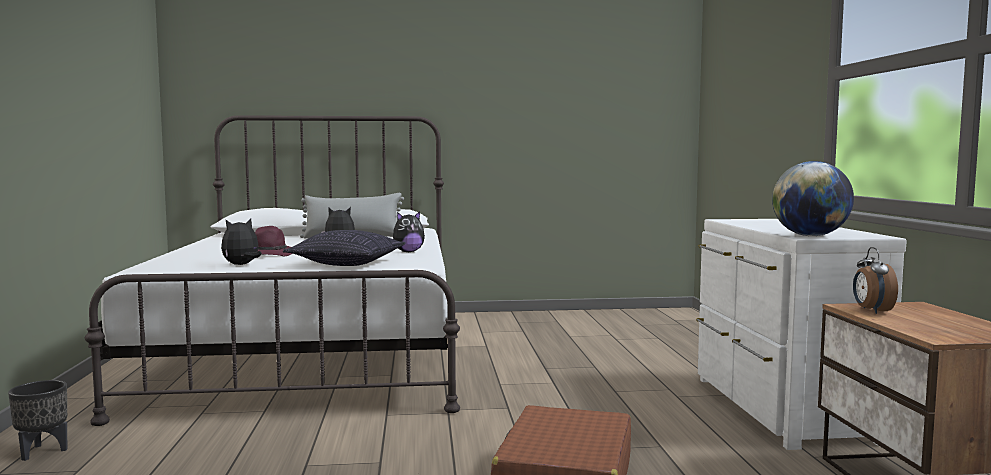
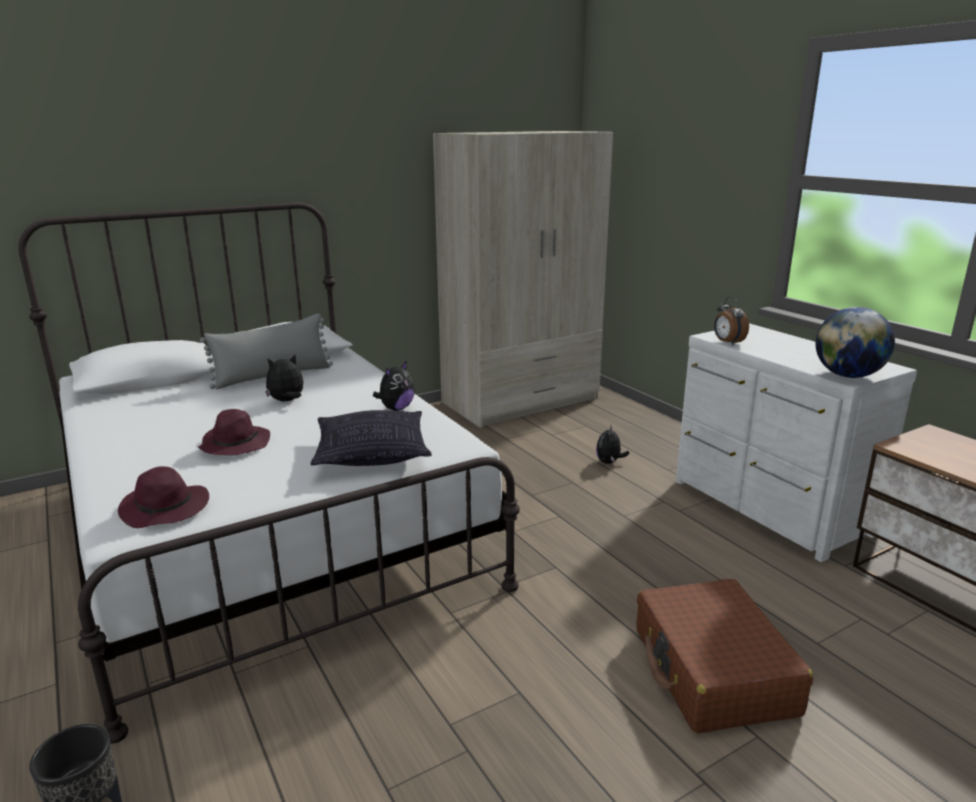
camera: 25 degrees left, 15 degrees up
(179, 267) = (166, 509): none -> purple hat
(242, 265) = (245, 484): plush toy -> plush toy (609, 462)
(616, 317) = (521, 400): none -> beige wardrobe
(871, 311) = (923, 451): alarm clock -> alarm clock (727, 343)

